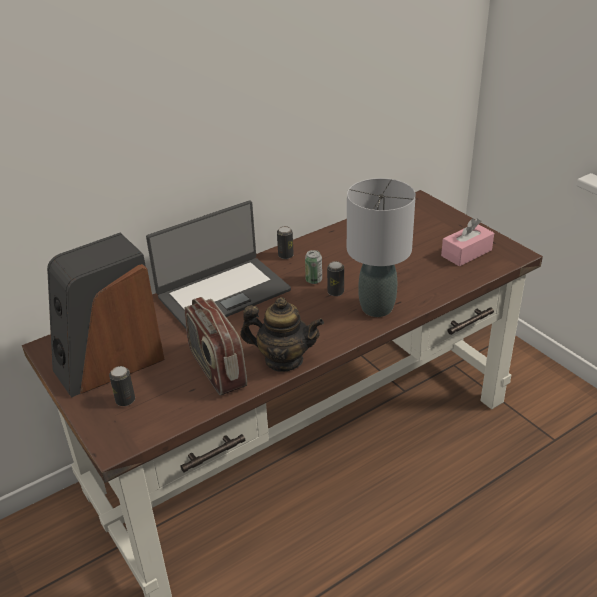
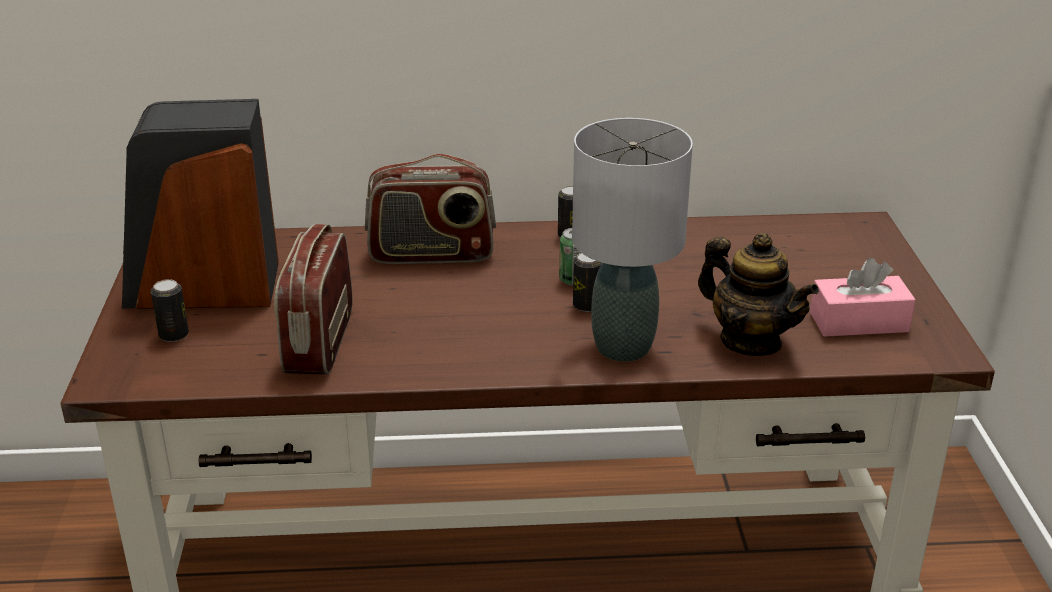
camera: 30 degrees right, 5 degrees down
(222, 293) = (431, 254): laptop -> radio
(283, 360) = (414, 364): teapot -> teapot (750, 341)

